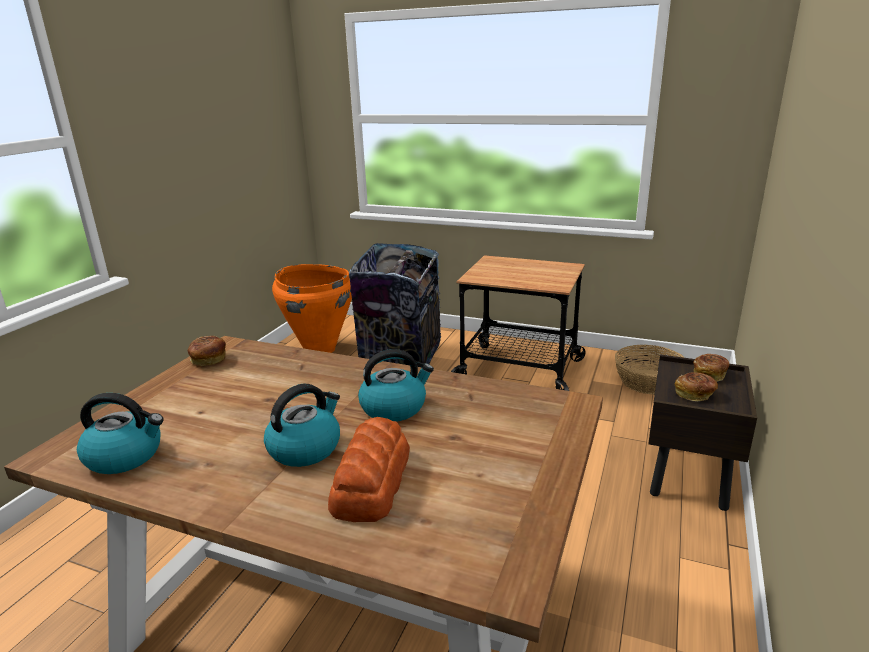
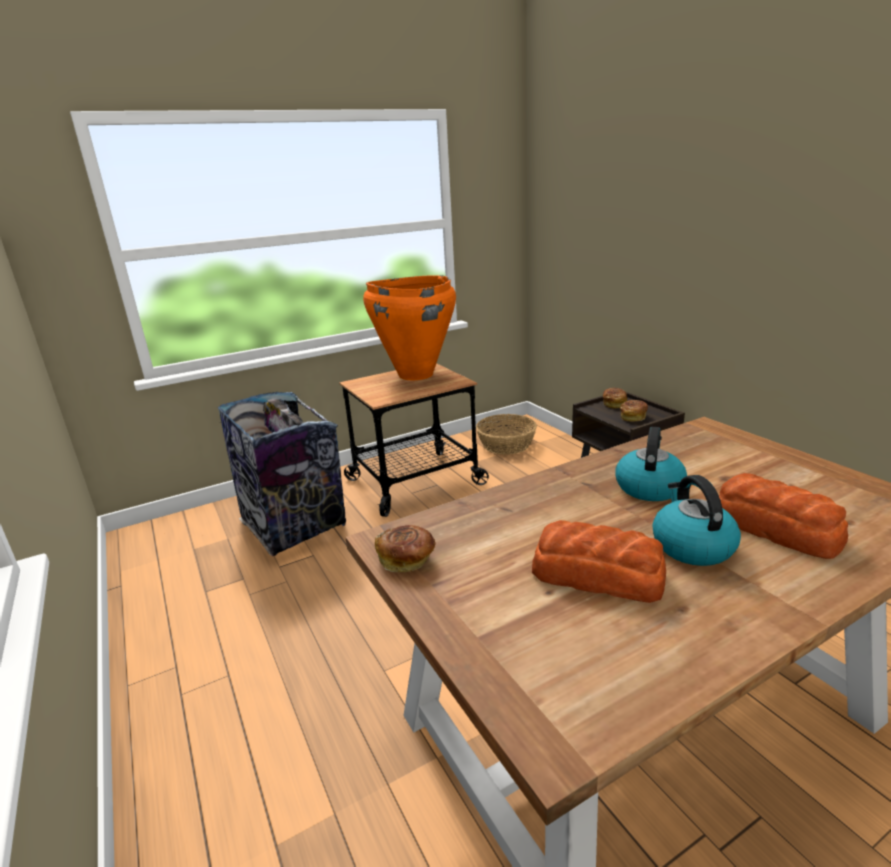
camera: 50 degrees left, 0 degrees up
(126, 456) = (615, 669): kettle -> none
(234, 421) = (596, 574): none -> bread
(320, 349) = (184, 567): orange vase -> orange vase (416, 375)

